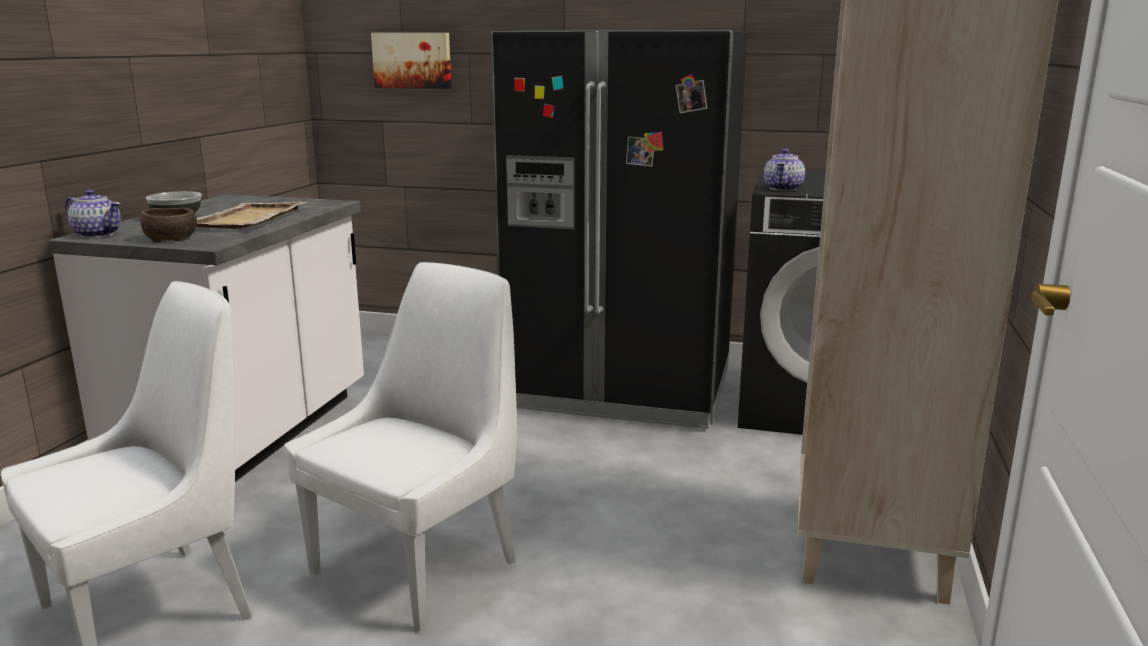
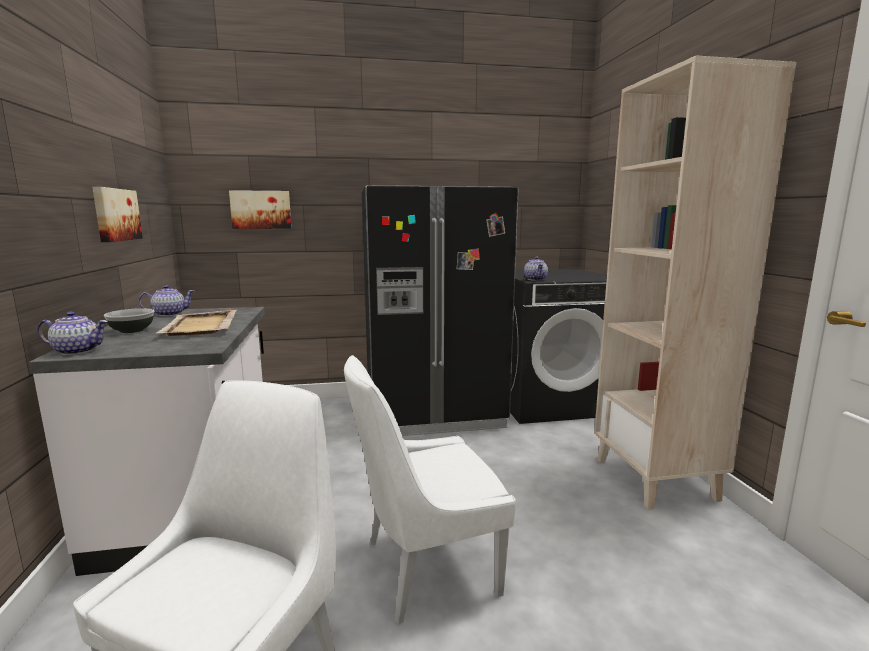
camera: 25 degrees left, 5 degrees down
(172, 238) = (162, 347): brown bowl -> none
(197, 73) = (115, 214): none -> picture
(243, 201) = (169, 314): none -> teapot
(420, 564) = (425, 568): white chair -> white chair turned 120 degrees counterclockwise

